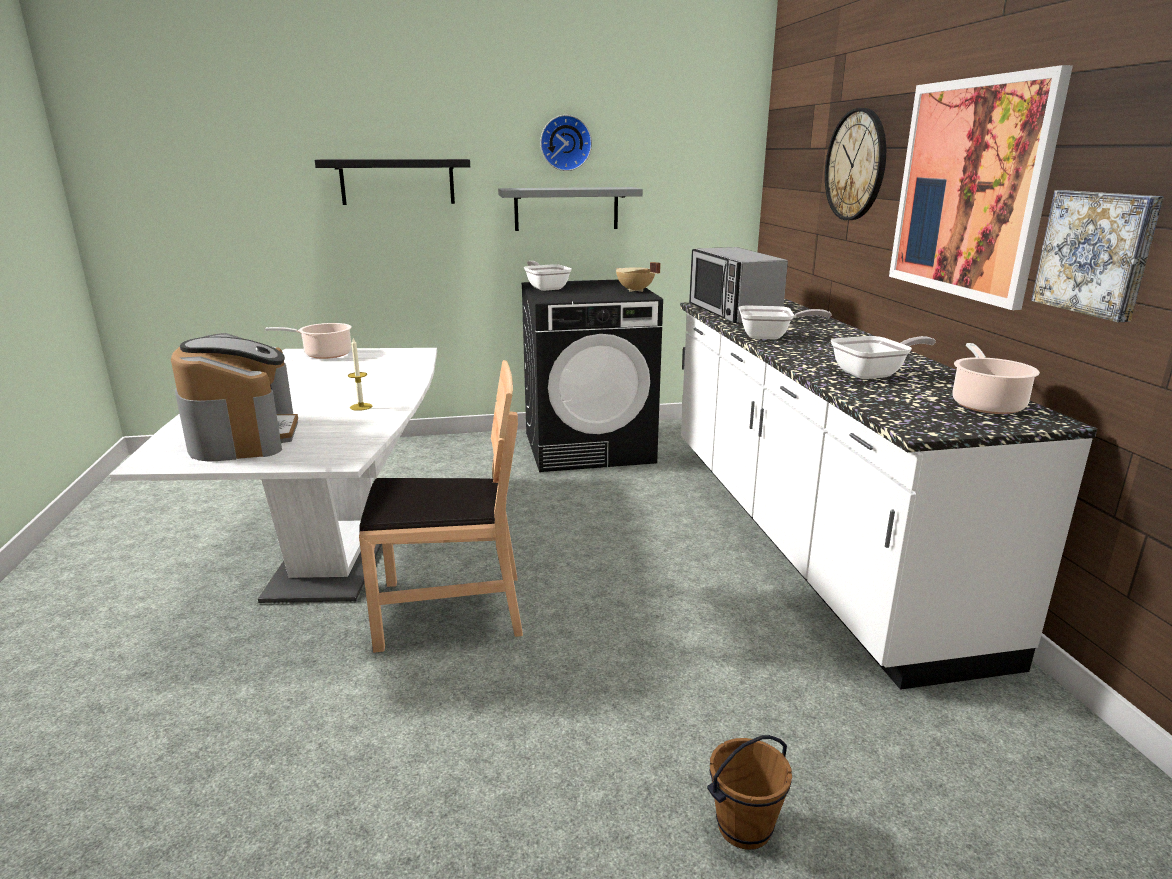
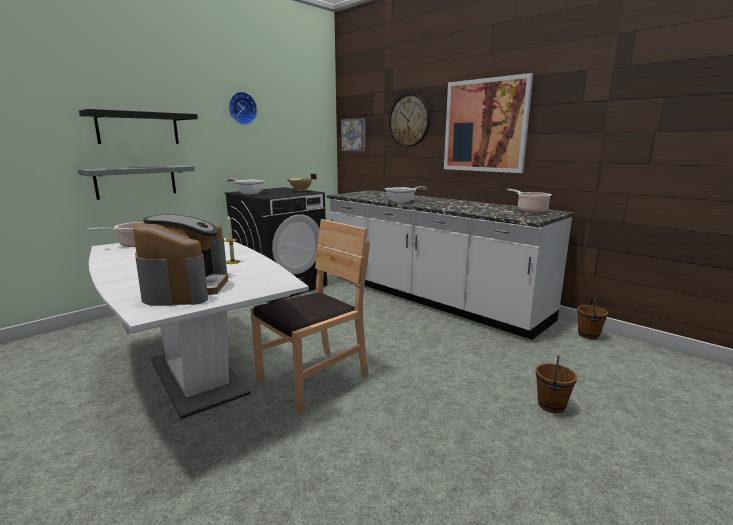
camera: 35 degrees left, 5 degrees down
(243, 435) = (186, 287): coffee machine -> coffee machine turned 45 degrees clockwise
(566, 208) = (245, 147): grey shelf -> grey shelf (136, 181)
(732, 312) = (362, 196): microwave -> none
(873, 374) = (474, 207): frying pan -> none
(1059, 732) = (588, 335): none -> brown bucket
(1097, 253) = (558, 145): picture -> picture (354, 135)

